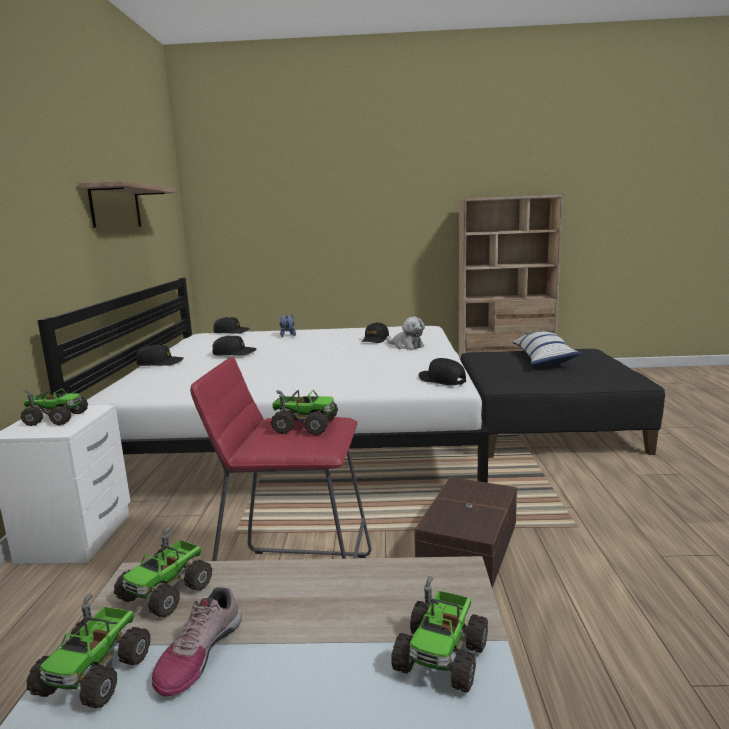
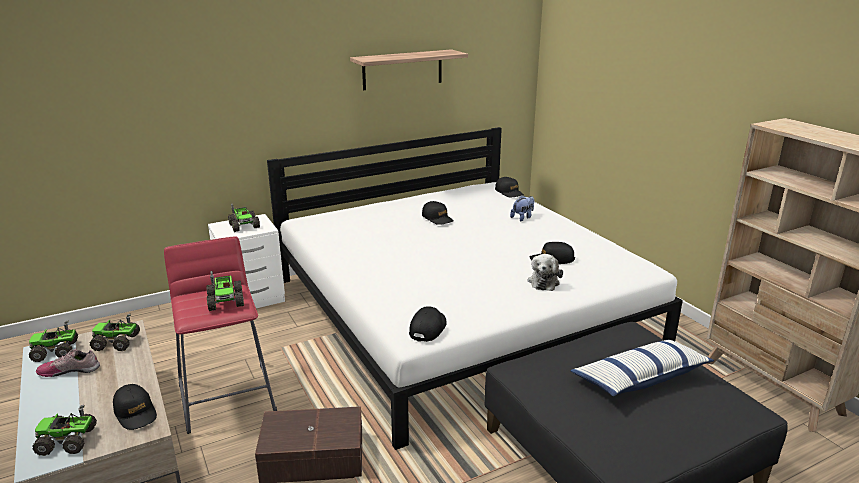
camera: 60 degrees right, 10 degrees up
(160, 363) = (389, 205): black cap -> black cap (135, 413)

